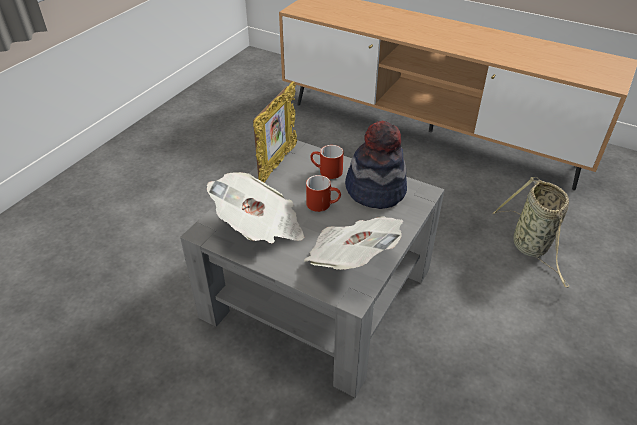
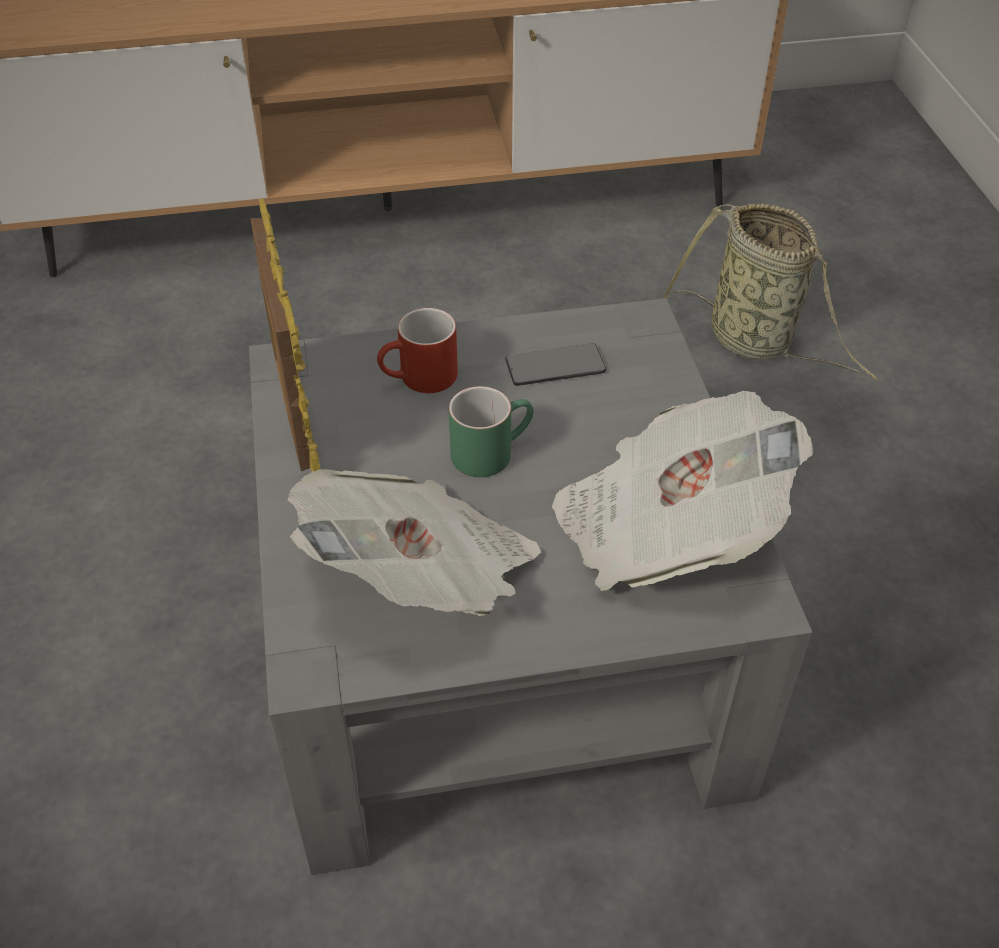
camera: 40 degrees left, 5 degrees up
(323, 204) = (491, 450): red mug -> green mug
(375, 190) = (555, 366): hat -> phone

